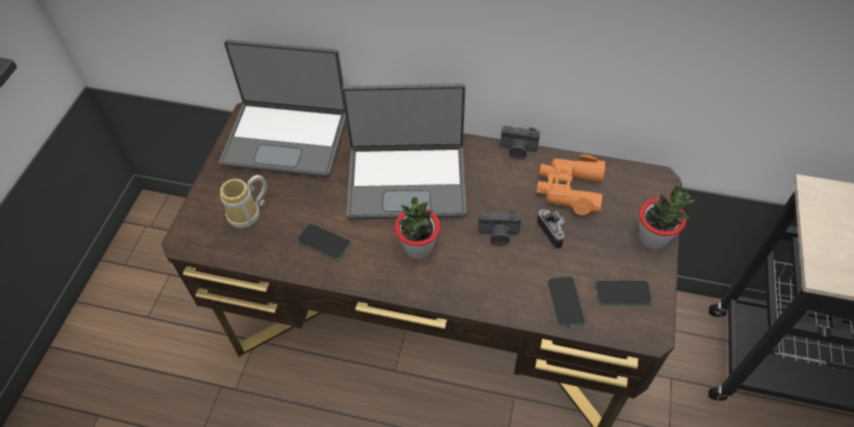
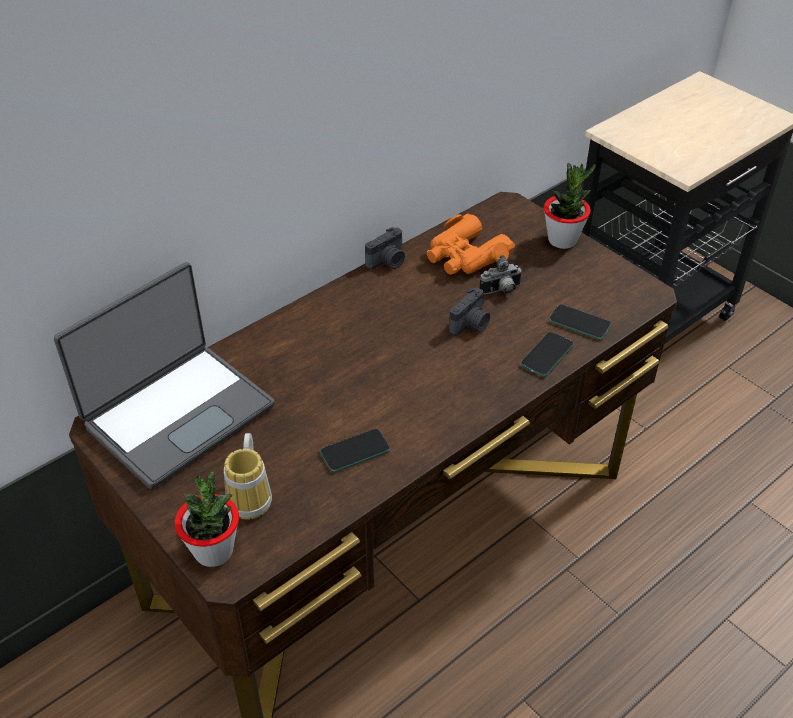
camera: 55 degrees left, 10 degrees down
(407, 181) = (342, 351): laptop -> none
(418, 248) = (432, 385): potted plant -> potted plant (214, 551)
(552, 232) = (501, 291): camera -> camera turned 150 degrees clockwise
(622, 293) = (600, 287): phone -> phone (547, 355)

